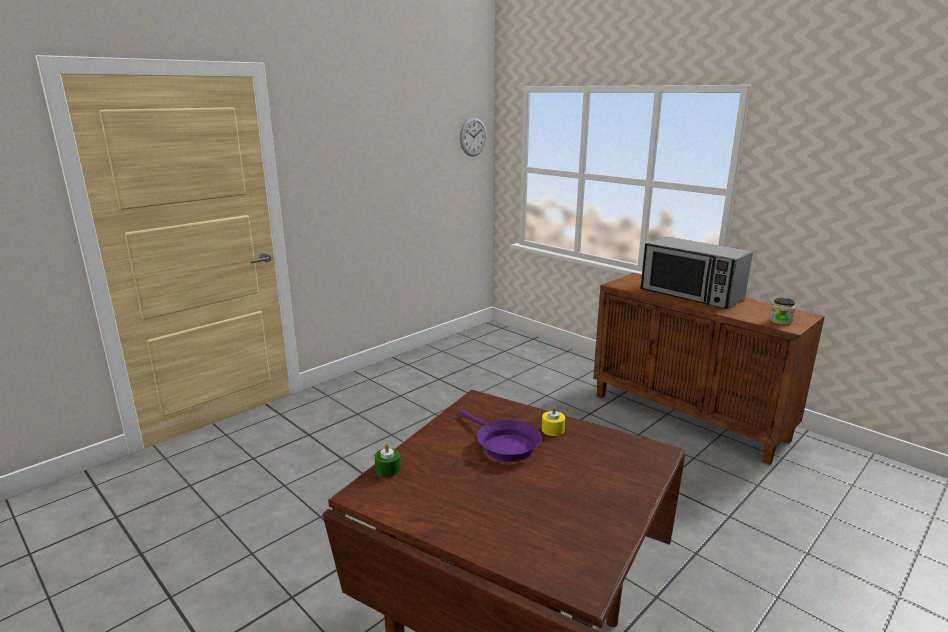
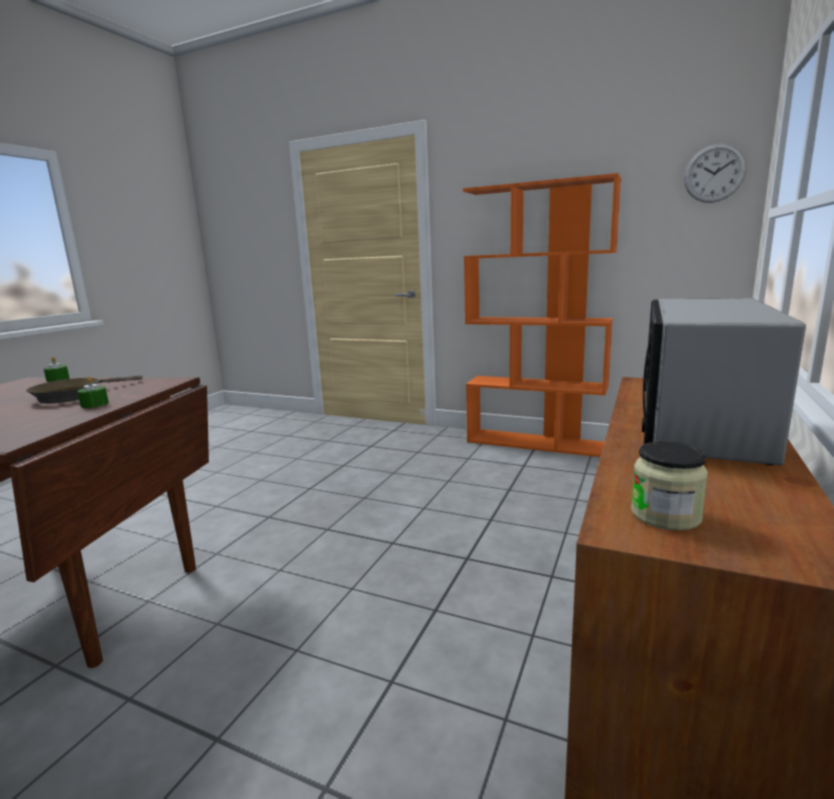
camera: 70 degrees right, 5 degrees down
(402, 363) = (535, 442): none -> orange bookcase
(504, 445) = (73, 396): purple frying pan -> brown frying pan
(553, 430) = (94, 404): yellow candle -> green candle

